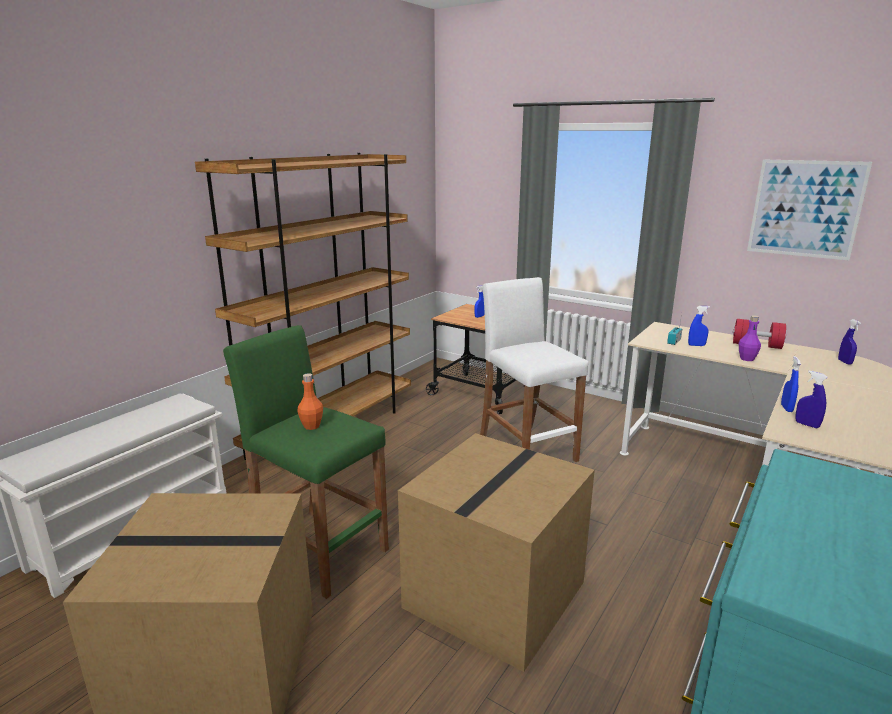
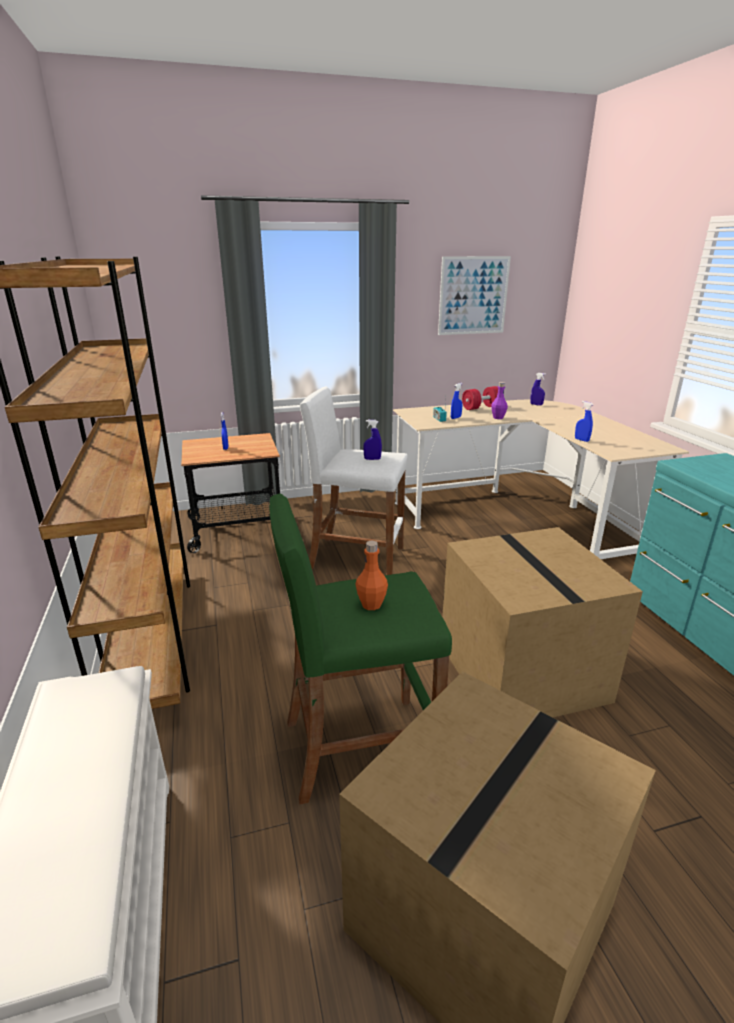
camera: 50 degrees left, 5 degrees up
(807, 425) = (608, 445): blue spray bottle -> blue spray bottle (372, 459)

